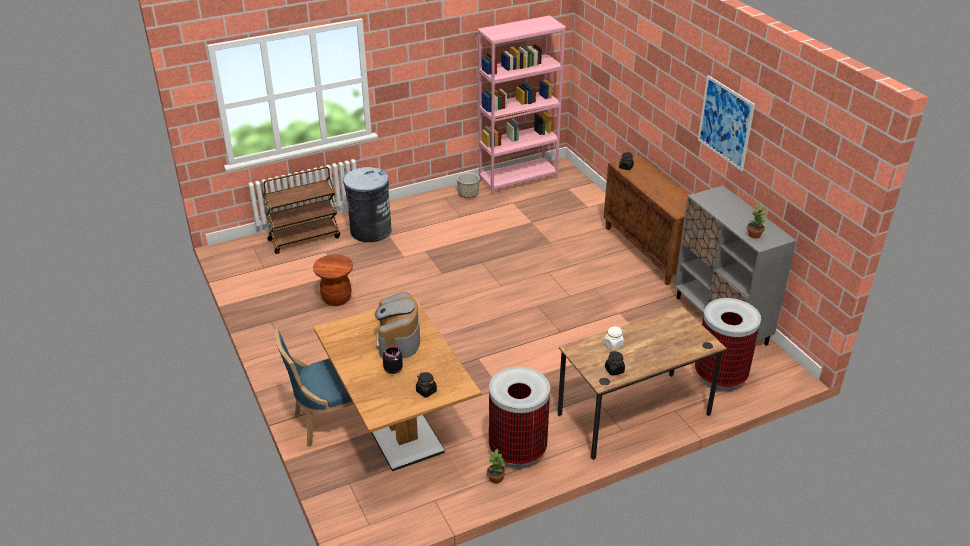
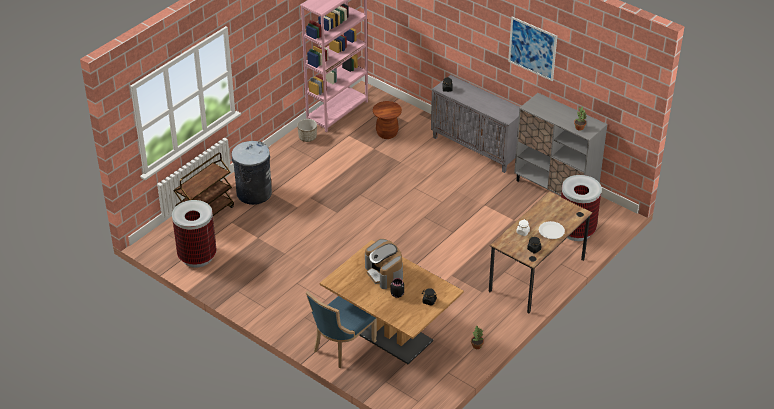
camera: 25 degrees left, 5 degrees up
(336, 298) = (272, 257): brown stool -> brown stool (387, 133)
(517, 450) = (478, 323): trash can -> trash can (197, 256)
(649, 251) = (477, 148): brown cabinet -> grey cabinet
(654, 354) = (551, 231): none -> white plate

